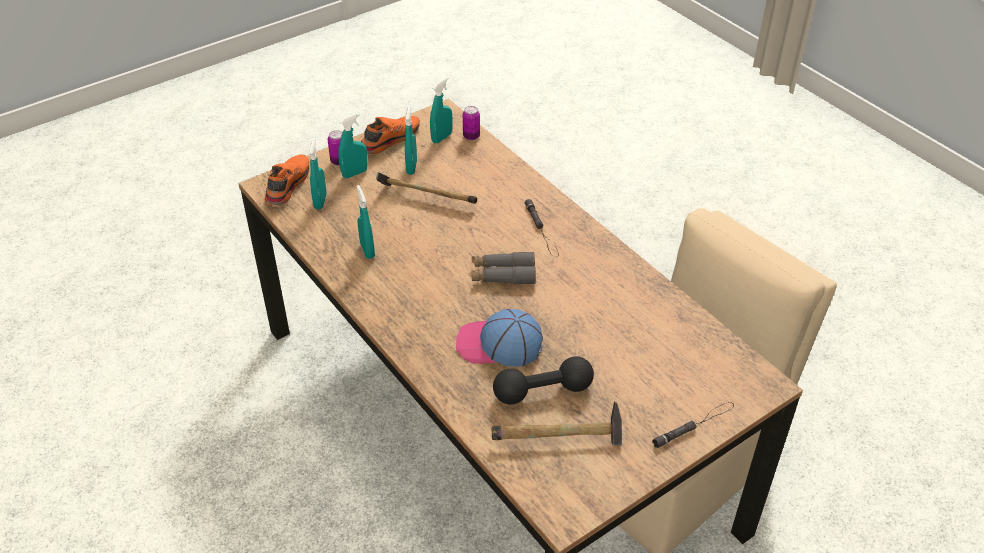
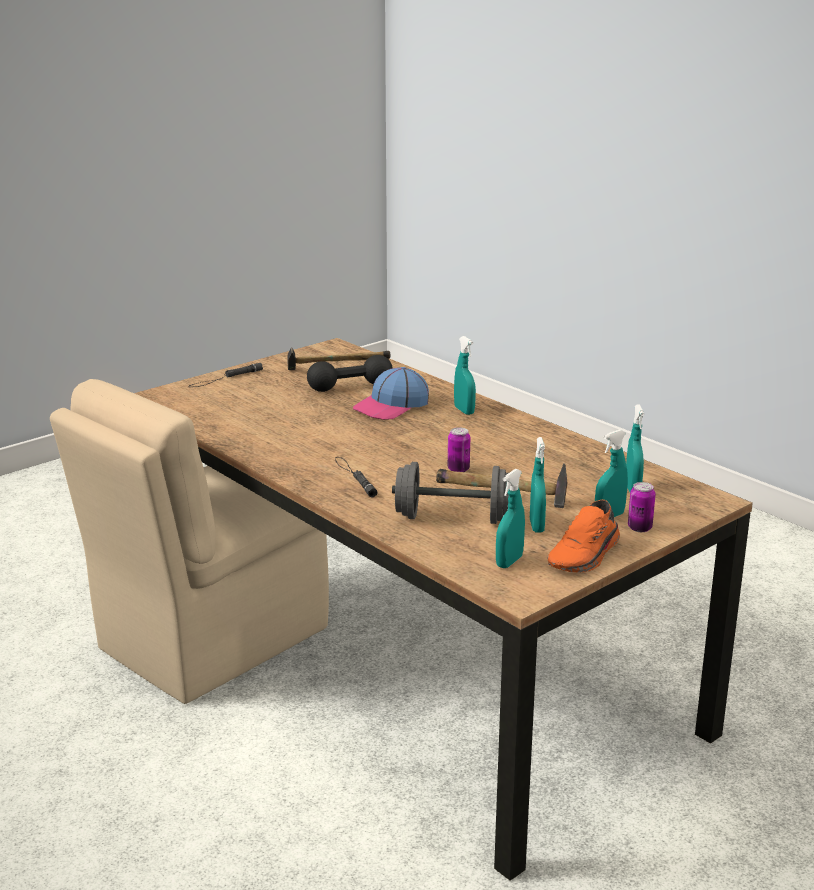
camera: 175 degrees right, 20 degrees down
(286, 185) = (688, 501): orange shoe -> none
(367, 250) = (549, 454): turquoise spray bottle -> turquoise spray bottle (464, 411)
(469, 179) = (453, 518): none -> grey dumbbell
(471, 136) = (465, 565): can -> can (458, 469)
(499, 345) = (392, 406): cap -> cap turned 135 degrees clockwise
(503, 274) = (395, 444): grey binoculars -> none

